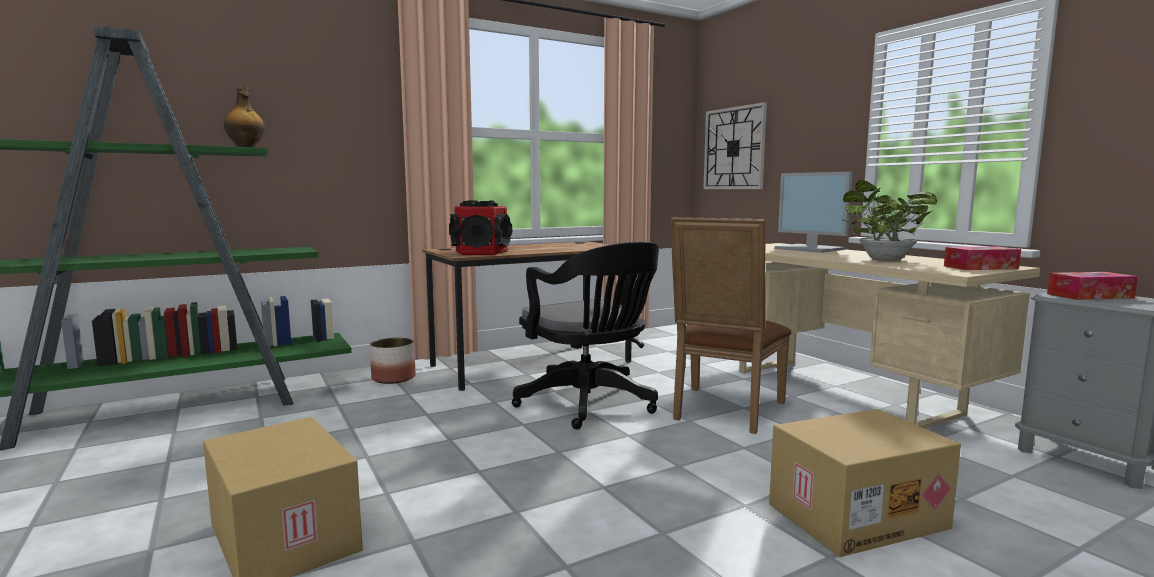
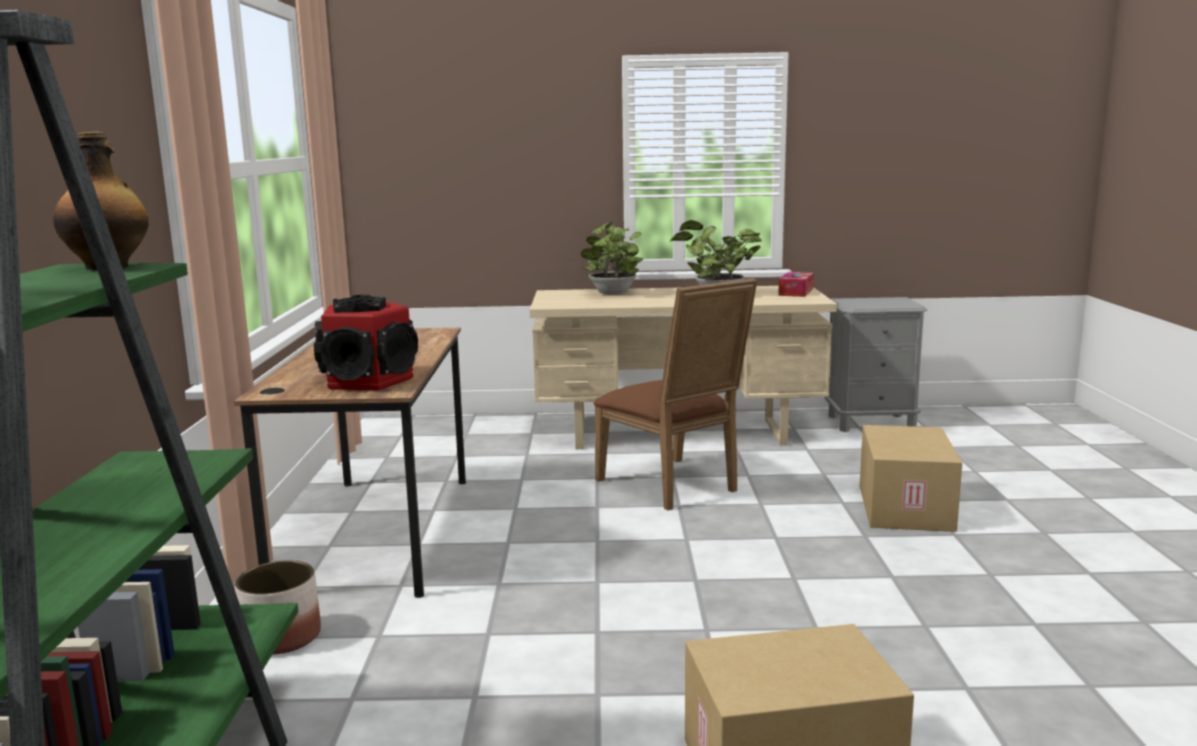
camera: 60 degrees left, 5 degrees up
(590, 405) = (580, 535): black office chair -> none
(734, 148) = (423, 170): wall clock -> none
(810, 249) = (612, 294): monitor -> potted plant
(1089, 296) = (863, 303): tissue box -> none

